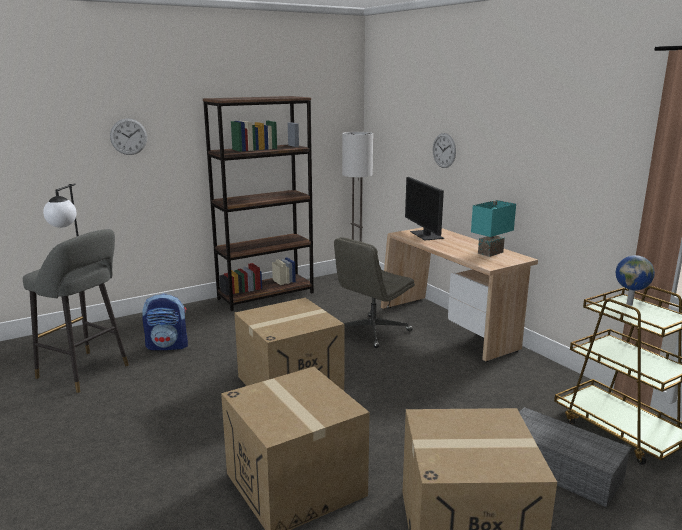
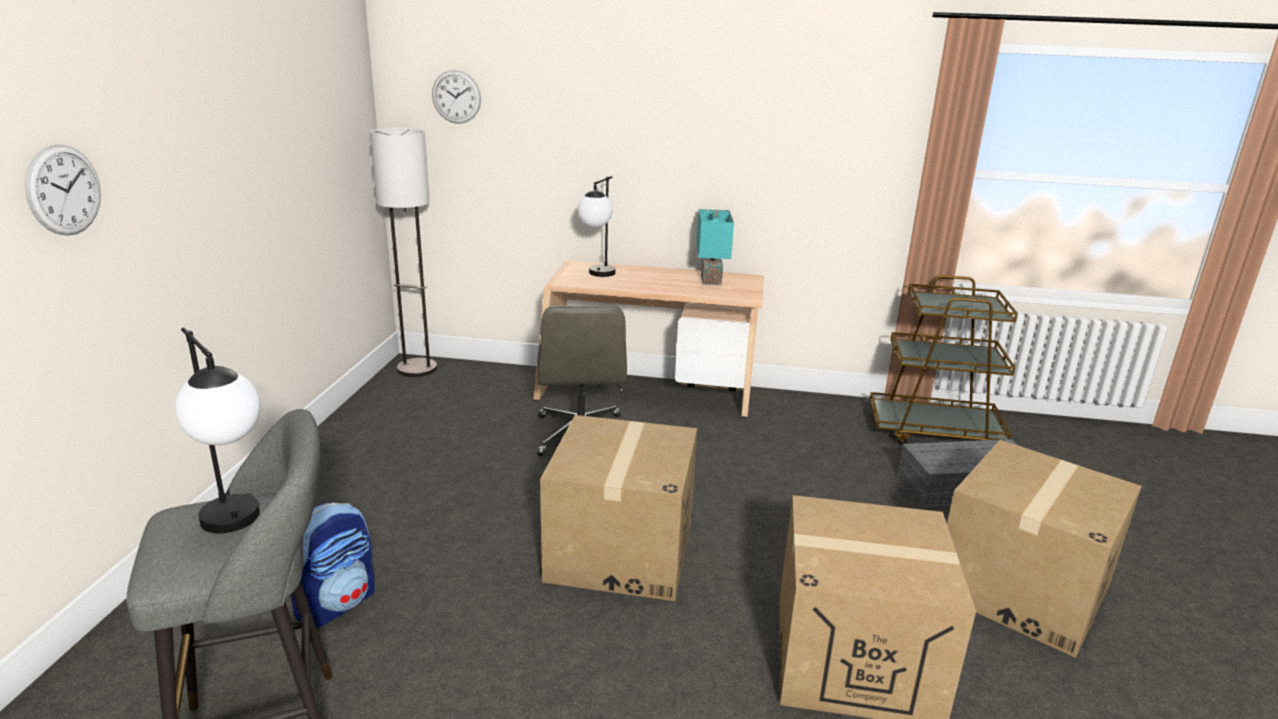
camera: 50 degrees left, 5 degrees up
(266, 295) = (337, 447): brown bookcase -> none
(426, 235) = (597, 276): monitor -> table lamp
(444, 150) = (581, 148): wall clock -> wall clock (456, 97)
(629, 304) = (935, 299): globe -> none

